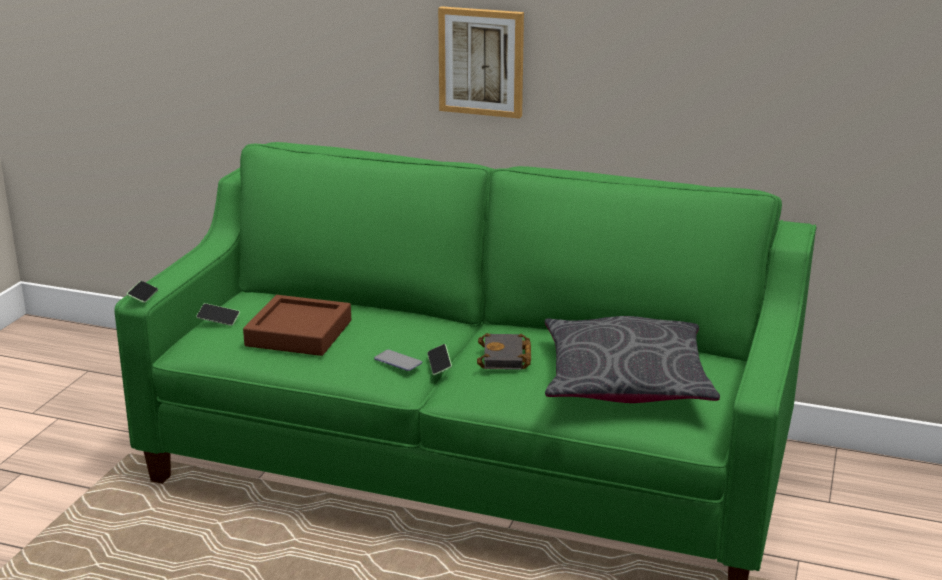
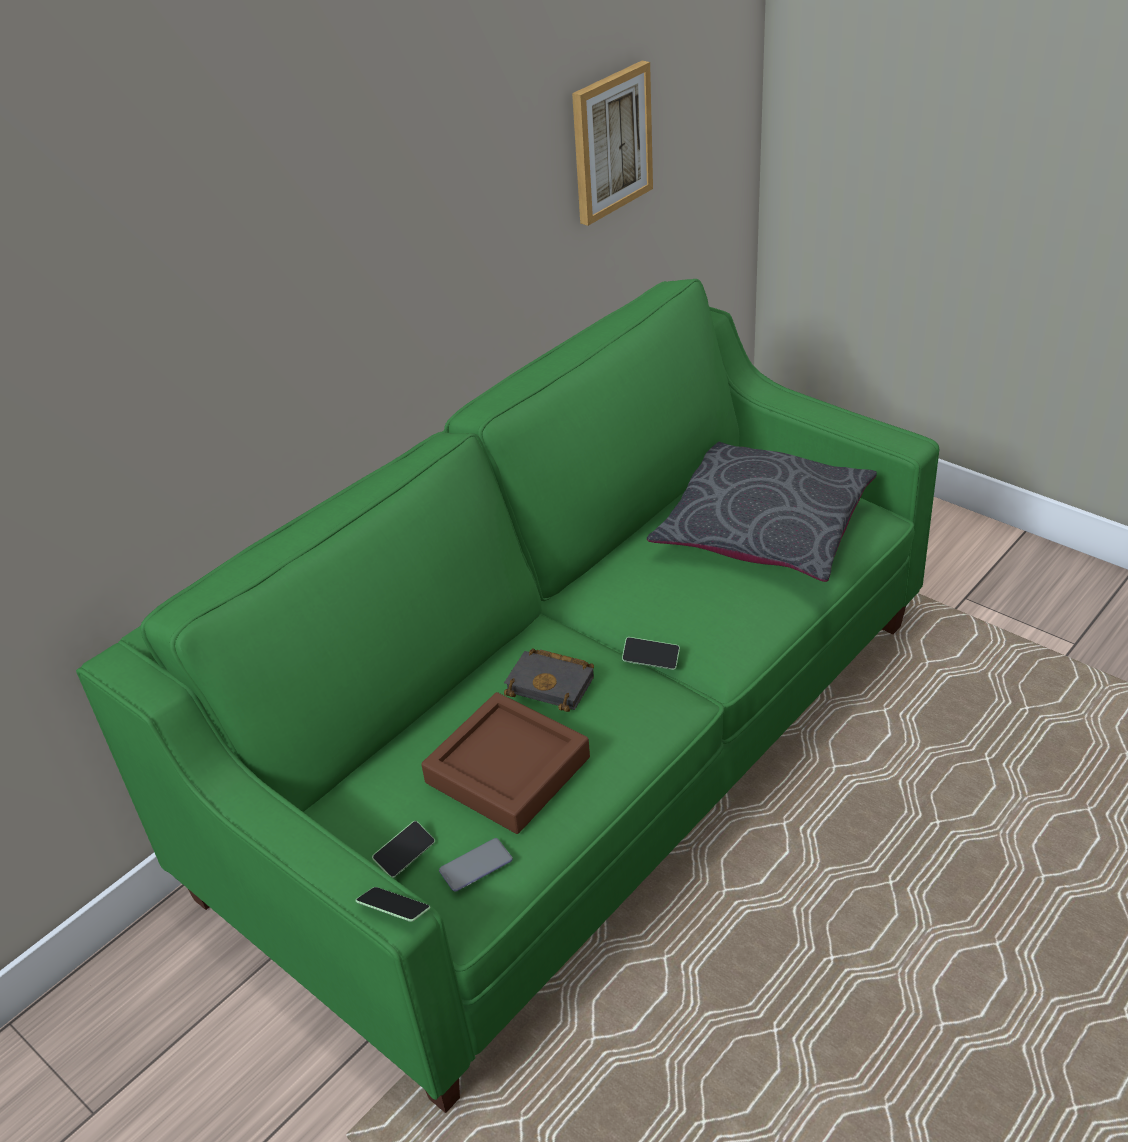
camera: 65 degrees left, 15 degrees up
(398, 361) = (636, 690): phone -> phone (476, 866)
(481, 61) = (334, 315): picture -> picture (610, 142)
(506, 358) = (674, 599): black book -> black book (553, 683)

